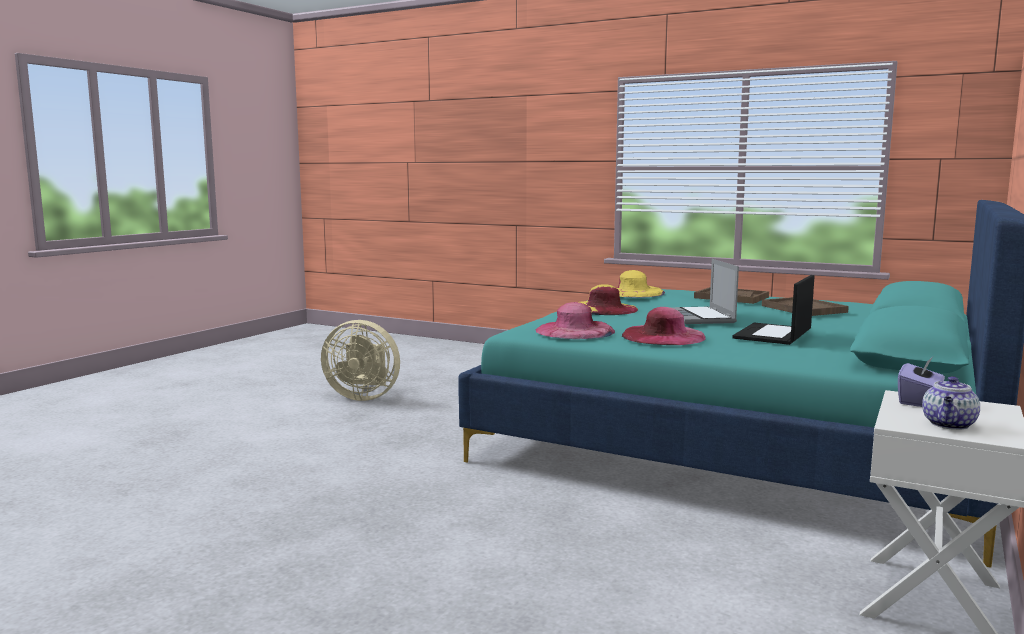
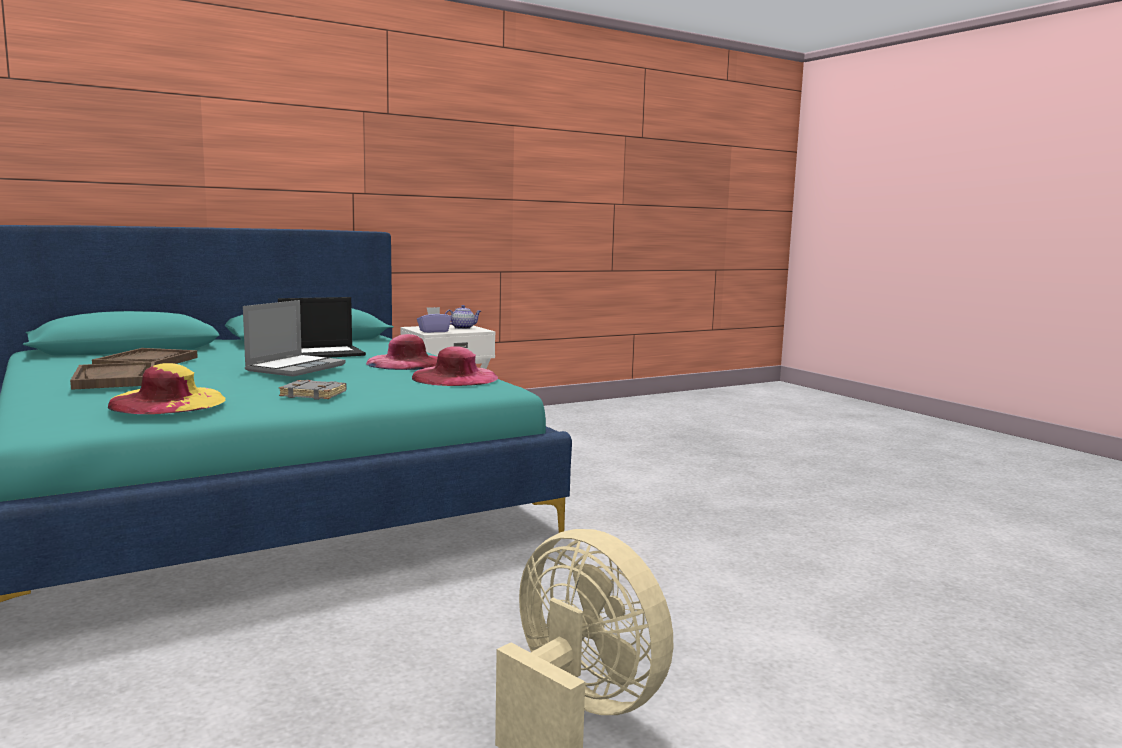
camera: 150 degrees left, 0 degrees up
(603, 309) = (314, 394): yellow hat -> grey book

